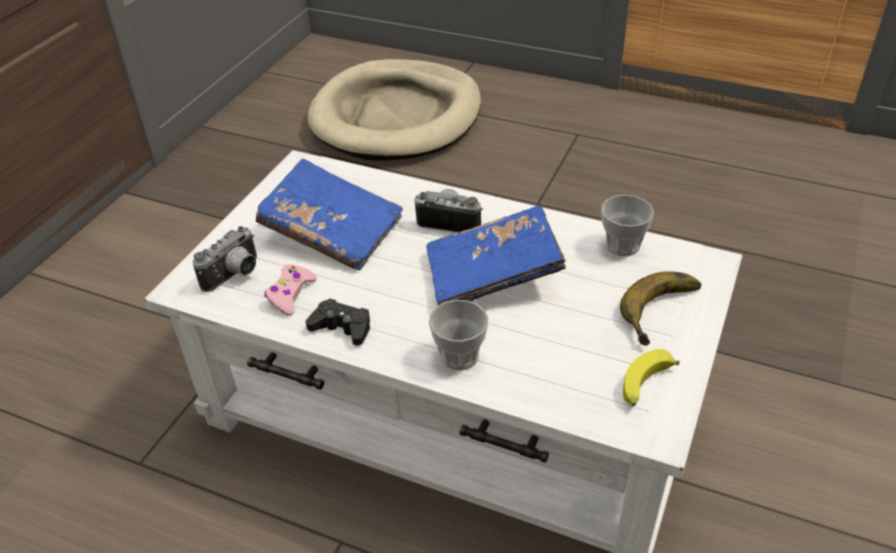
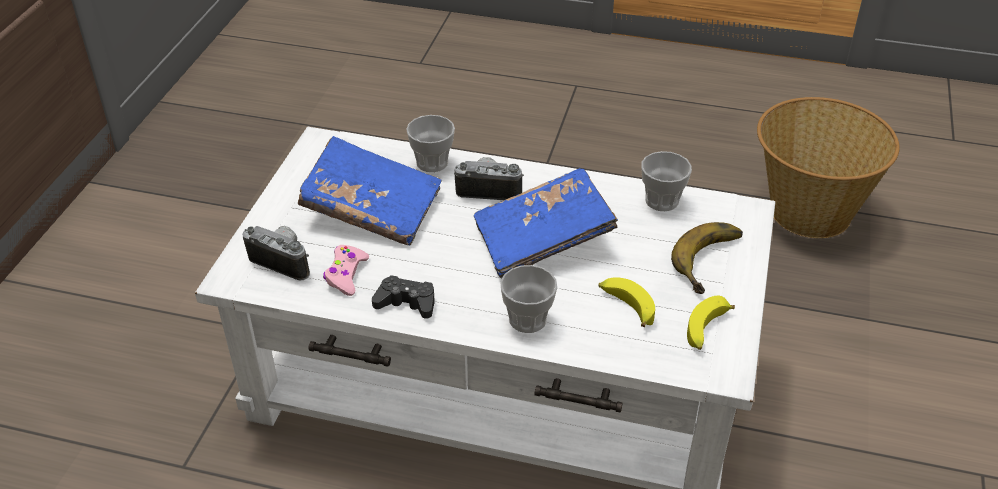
camera: 10 degrees left, 0 degrees up
(235, 275) = (284, 261): camera -> camera turned 90 degrees counterclockwise
(397, 116) = (378, 77): beige dog bed -> none
(401, 191) = (432, 162): none -> cup
(564, 352) = (626, 307): none -> banana
(789, 269) = (808, 211): none -> basket

